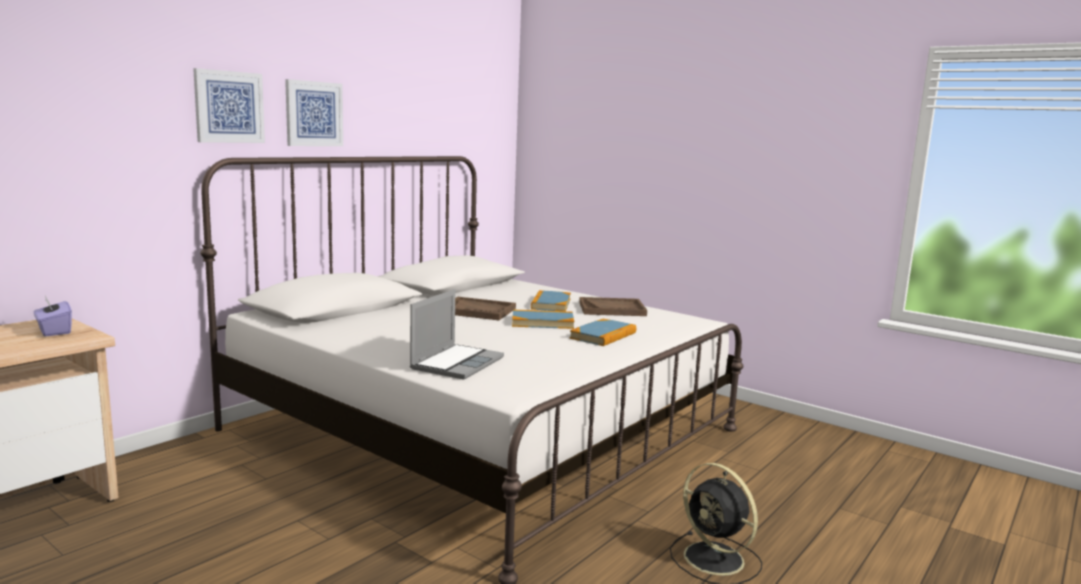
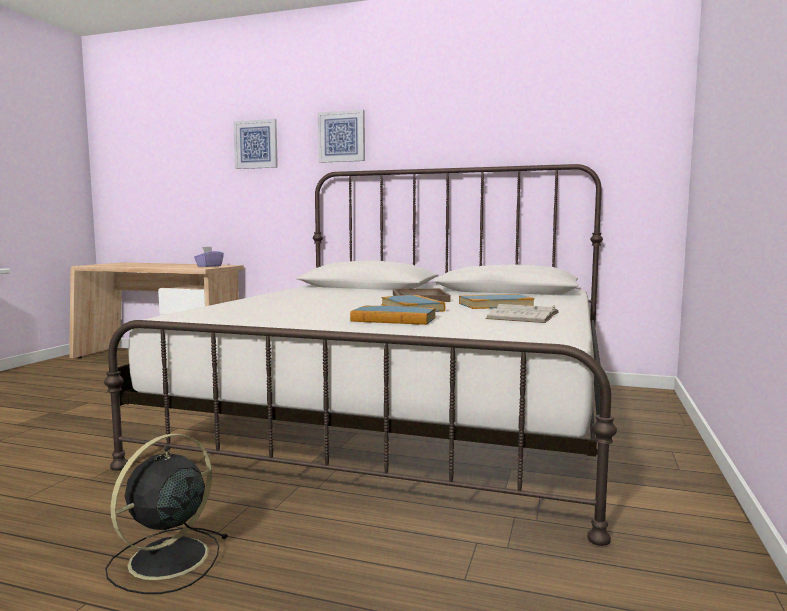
camera: 70 degrees right, 5 degrees down
(314, 114) = (408, 135): picture -> picture (256, 144)
(457, 363) = (246, 305): laptop -> none
(612, 309) = (523, 315): brown tray -> white book

